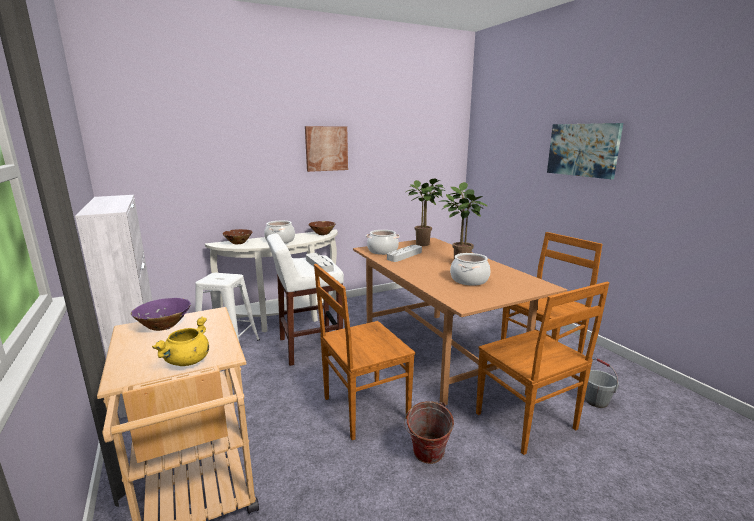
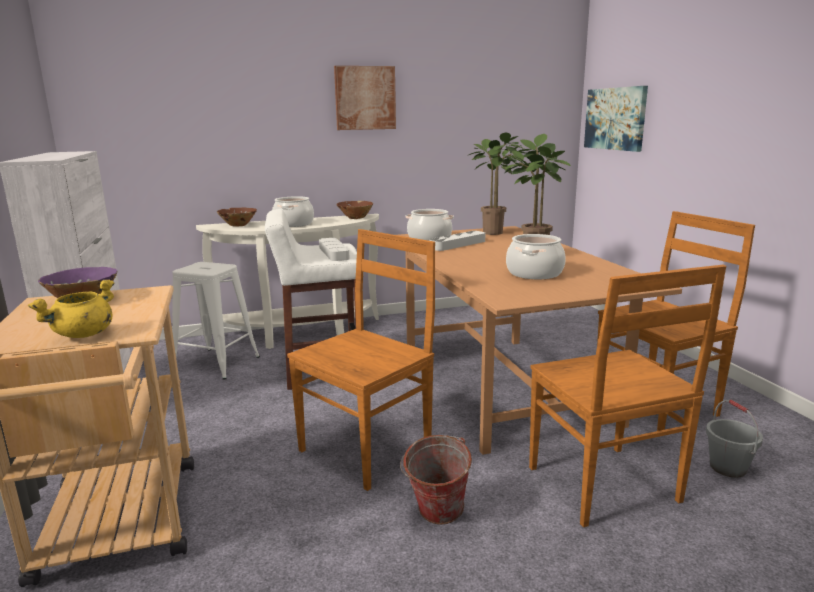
camera: 10 degrees right, 0 degrees up
(363, 409) = (368, 449): brown chair -> brown chair turned 150 degrees clockwise
(583, 150) = (742, 85): picture -> picture (615, 118)

